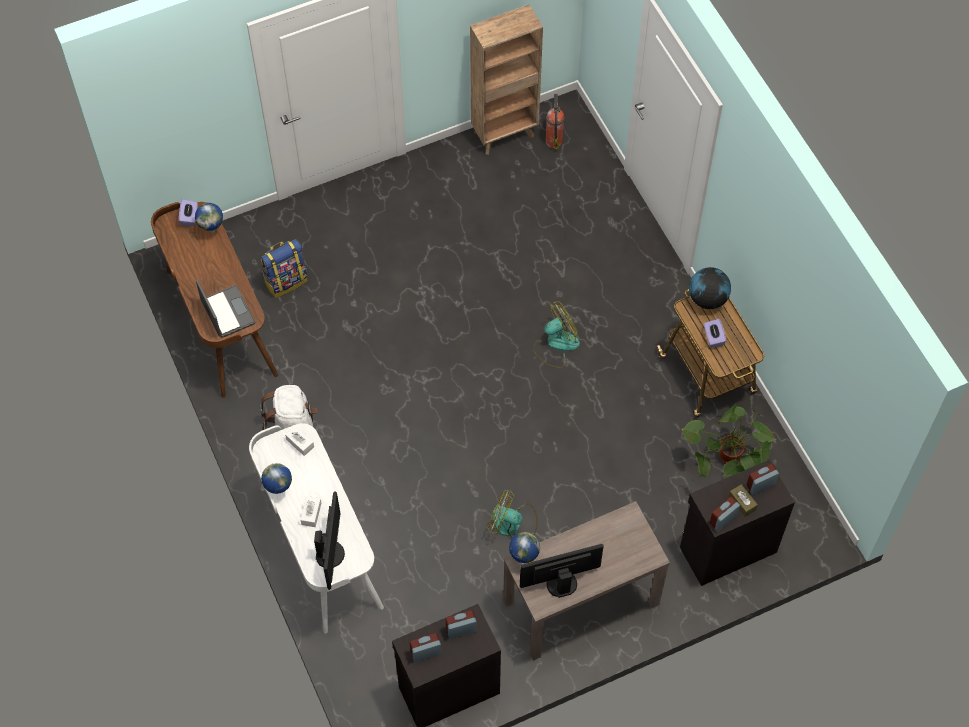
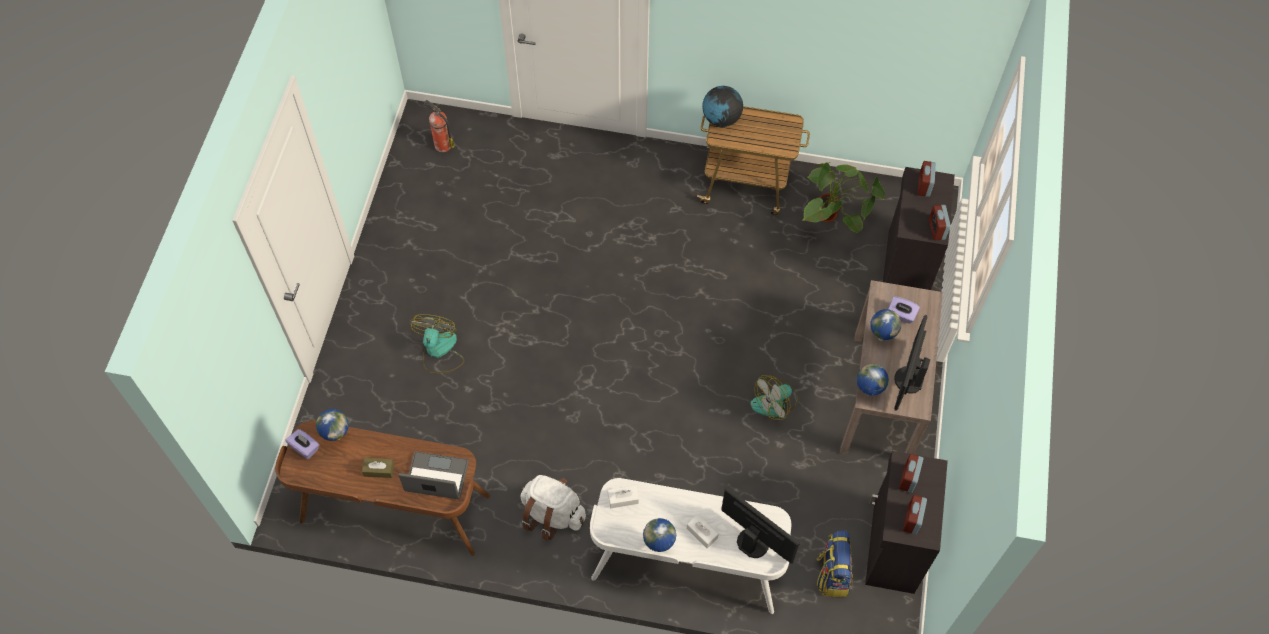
camera: 55 degrees left, 0 degrees up
(286, 281) = (398, 428): backpack -> backpack (832, 574)
(505, 134) = (403, 173): brown bookcase -> none
(556, 344) = (634, 266): fan -> fan (439, 351)
(584, 540) = (880, 338): none -> globe
(713, 338) = (759, 137): purple tissue box -> purple tissue box (901, 315)
(742, 502) = (931, 208): brown tissue box -> brown tissue box (379, 470)

